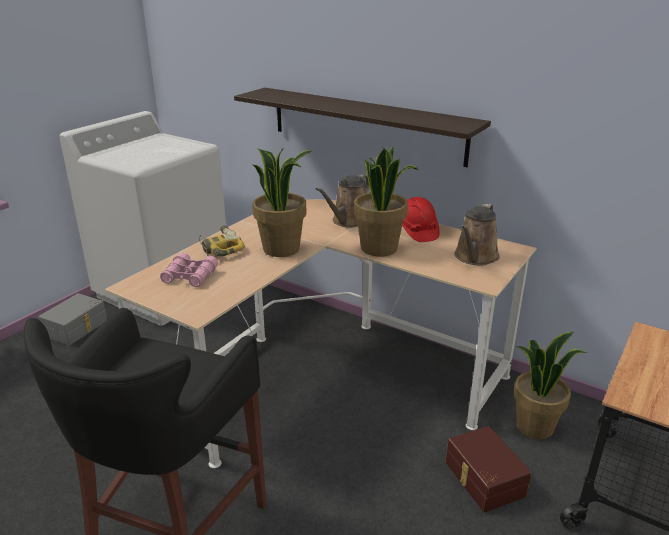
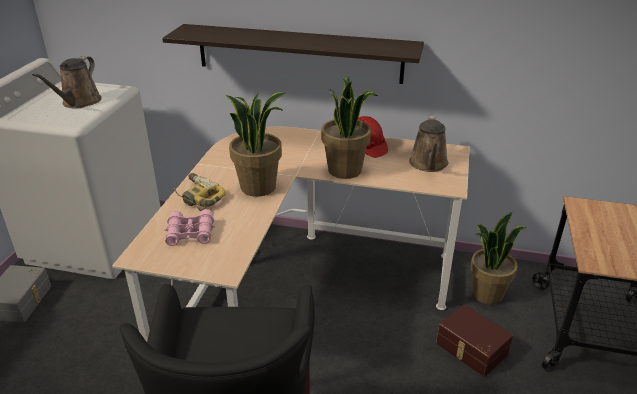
camera: 20 degrees left, 5 degrees up
(349, 221) = (300, 147): brown watering can -> brown watering can (79, 102)

